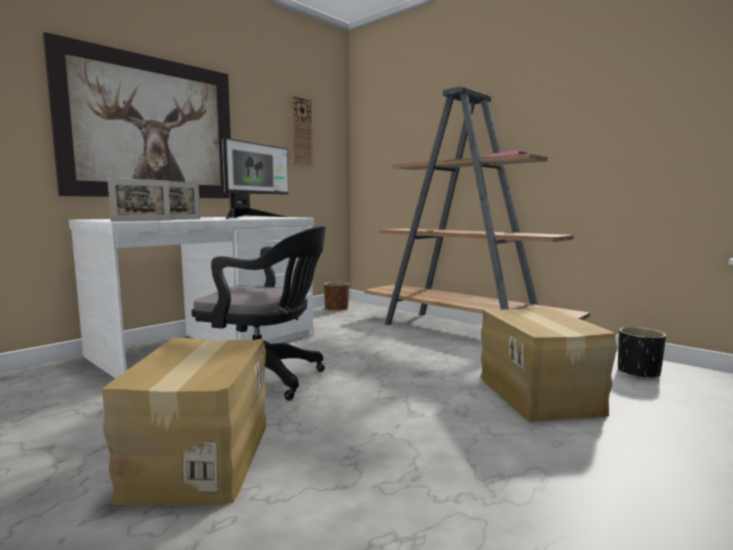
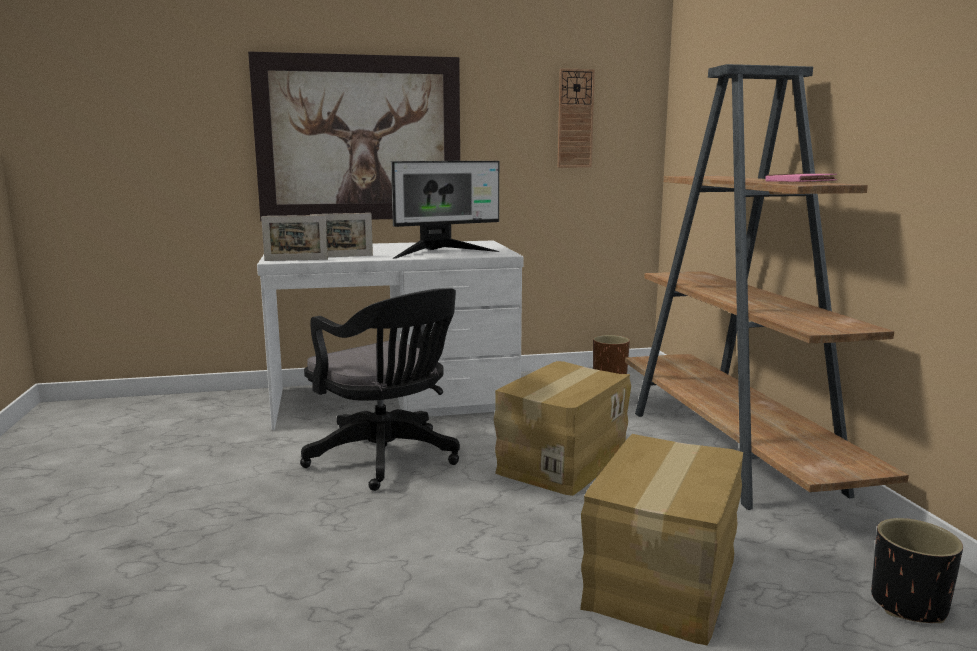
camera: 35 degrees right, 5 degrees up
(199, 457) = (230, 523): cardboard box -> cardboard box (561, 461)

